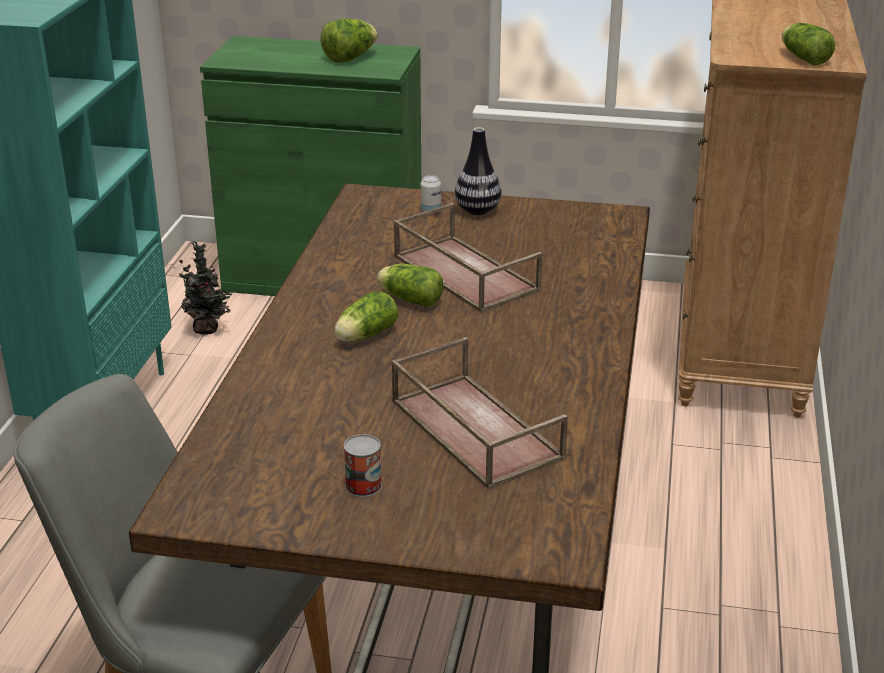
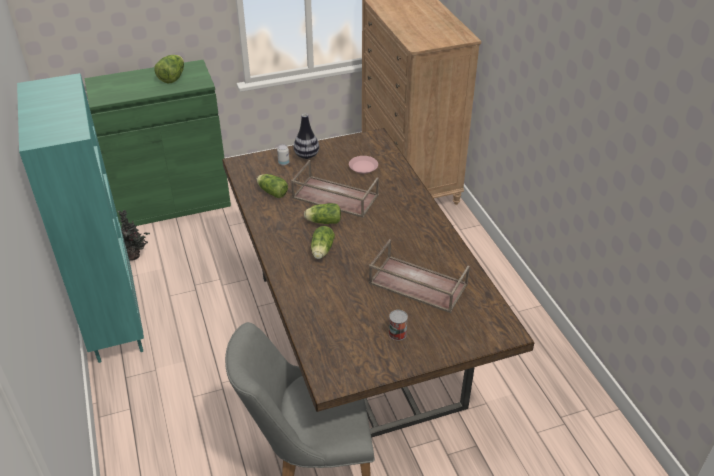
camera: 30 degrees left, 10 degrees up
(555, 248) = (363, 167): none -> pink plate
(803, 58) = (446, 38): lettuce -> lettuce (271, 192)

